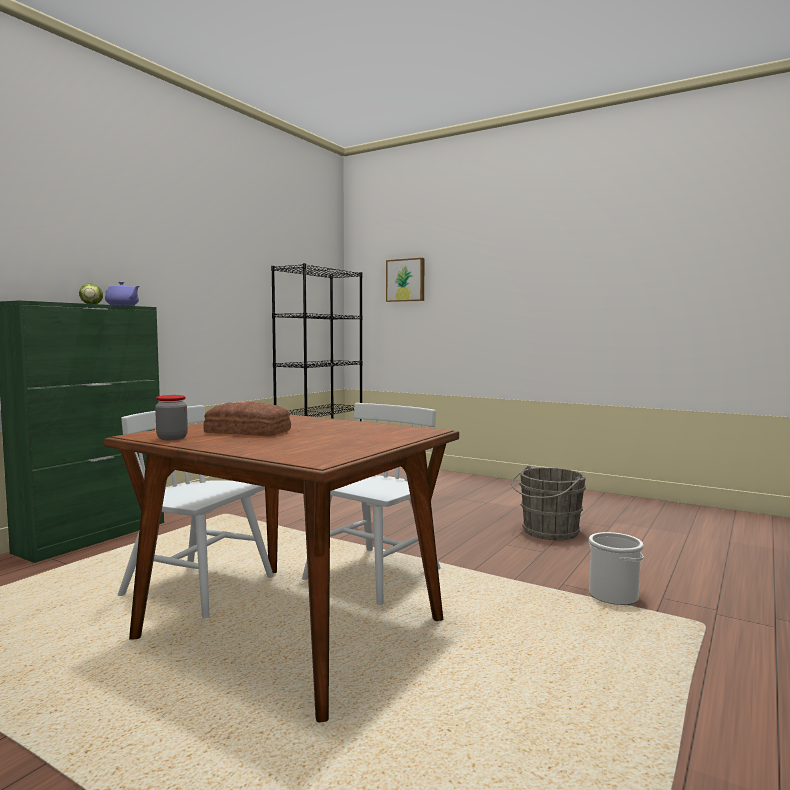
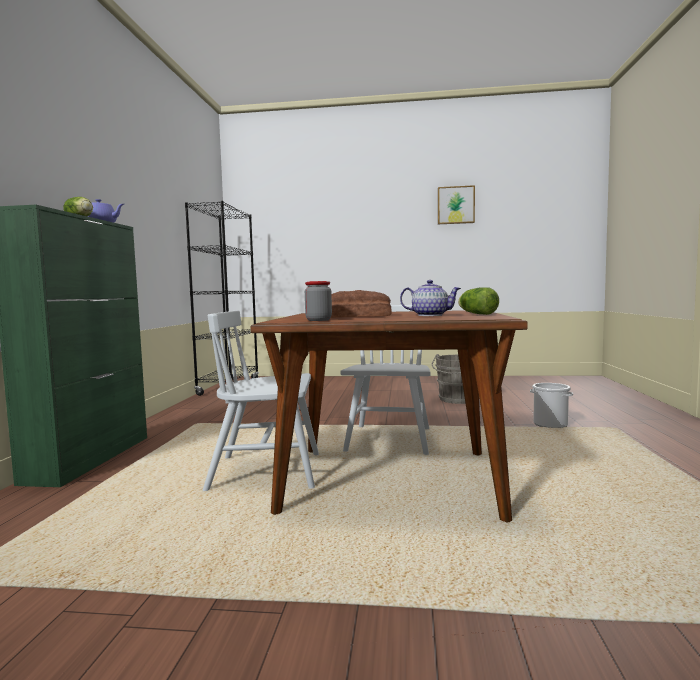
camera: 25 degrees left, 0 degrees up
(309, 441) = (429, 315): none -> teapot
(367, 444) = (476, 314): none -> lettuce
(406, 280) = (286, 223): picture -> picture (455, 205)

